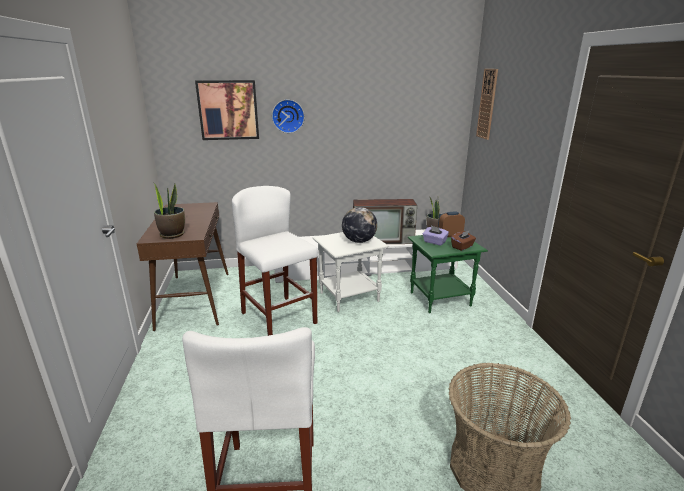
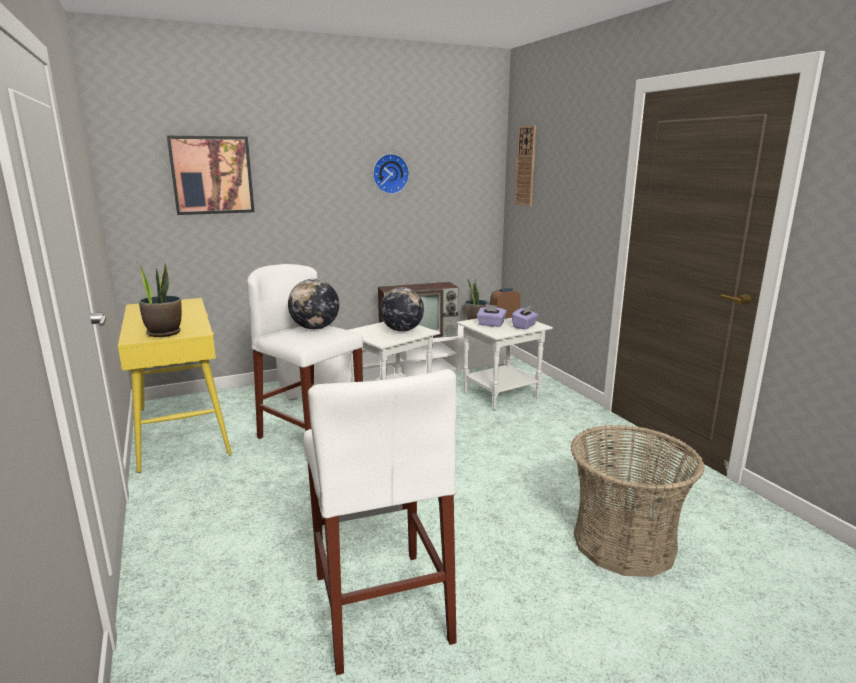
camera: 15 degrees left, 5 degrees down
(194, 299) = (182, 430): brown console table -> yellow console table
(282, 238) = (315, 328): none -> globe
(288, 116) = (290, 183): wall clock -> wall clock (390, 173)
(439, 299) = (500, 395): green side table -> white side table
(462, 247) = (524, 326): brown tissue box -> purple tissue box

